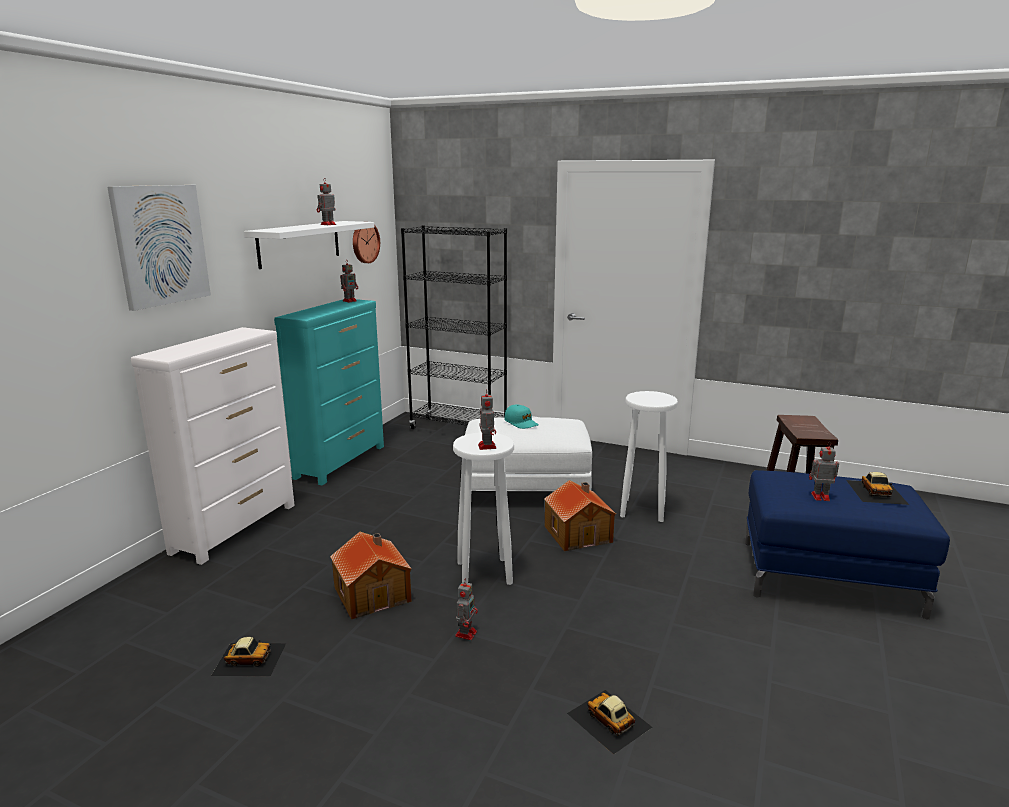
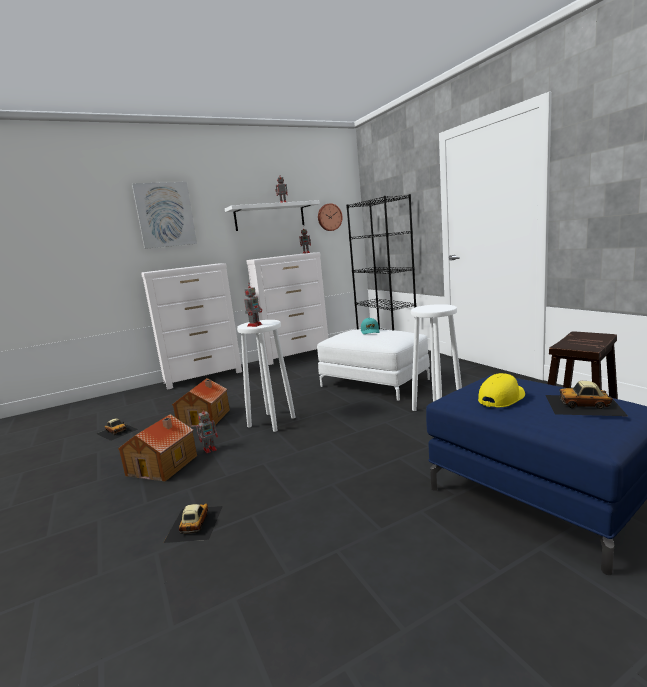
camera: 40 degrees right, 5 degrees down
(341, 461) = (296, 355): turquoise dresser -> white dresser
(578, 533) = (364, 414): toy house -> toy house (163, 465)
(819, 497) = (501, 398): toy robot -> yellow cap
(876, 491) = (584, 405): toy car -> toy car turned 60 degrees clockwise

